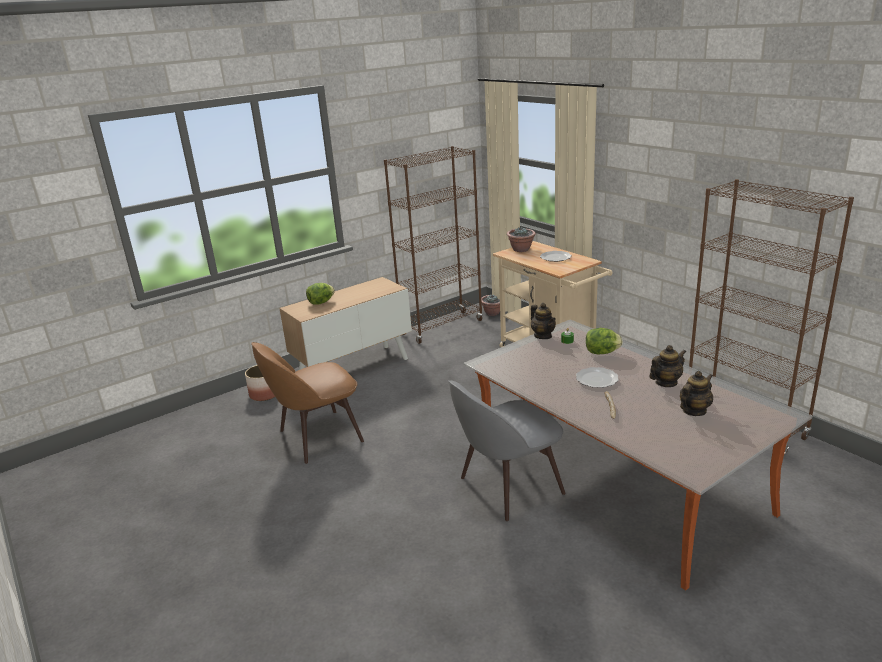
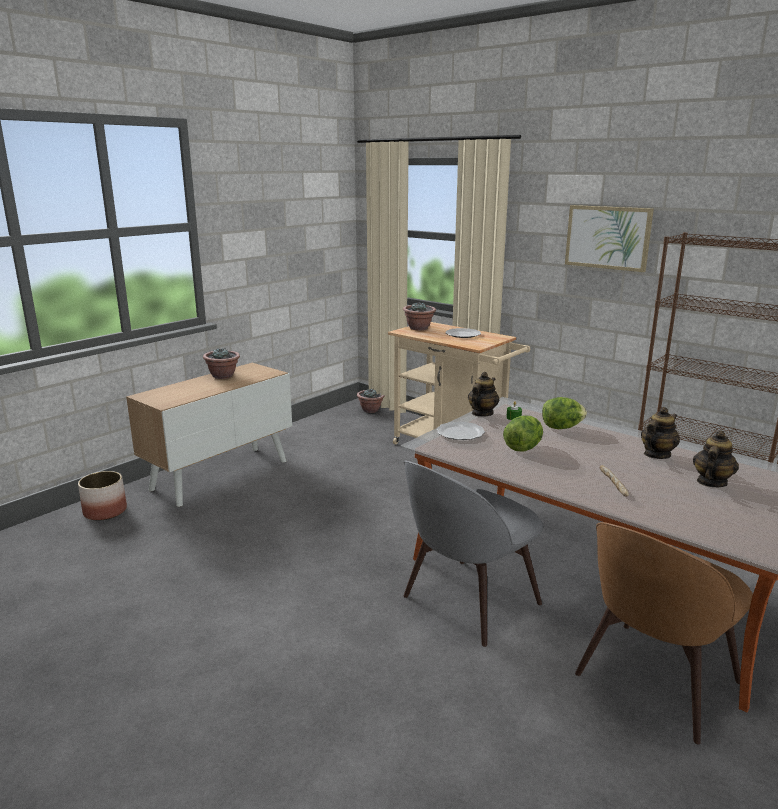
camera: 15 degrees left, 5 degrees down
(317, 437) = (192, 560): brown chair -> brown chair (654, 681)
(321, 302) = (182, 389): lettuce -> lettuce (523, 448)
(355, 290) = (223, 376): none -> potted plant
(442, 327) = (317, 426): brown bookcase -> none
(543, 336) = (482, 413): teapot -> teapot turned 105 degrees counterclockwise
(596, 379) = (575, 455): plate -> plate (460, 433)
(677, 178) = (608, 237): none -> picture

